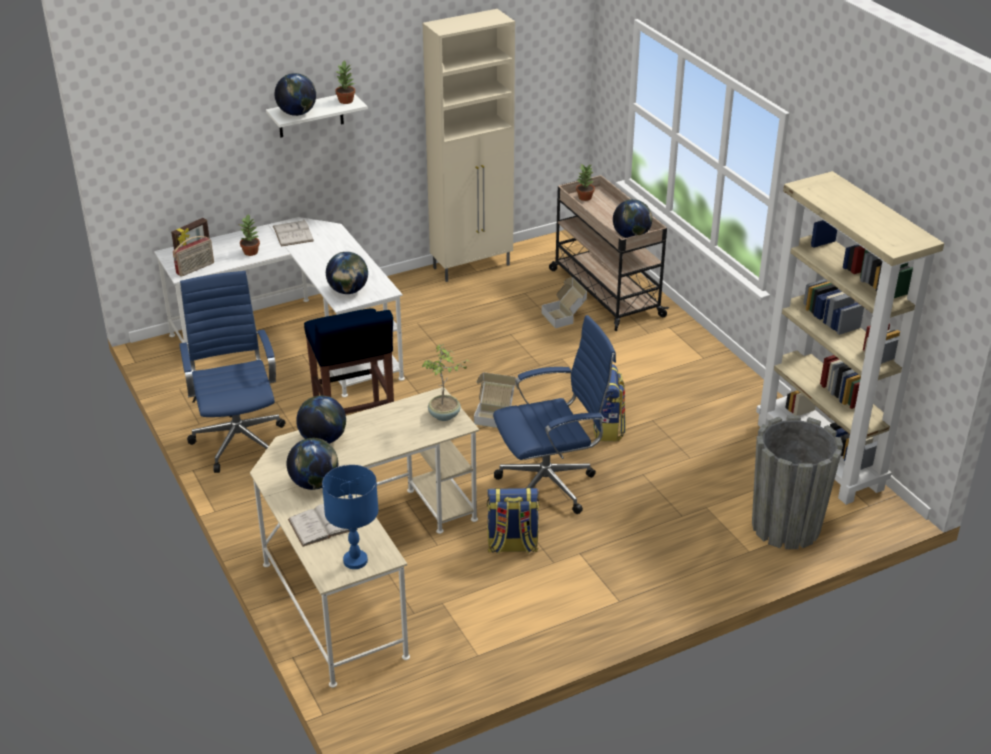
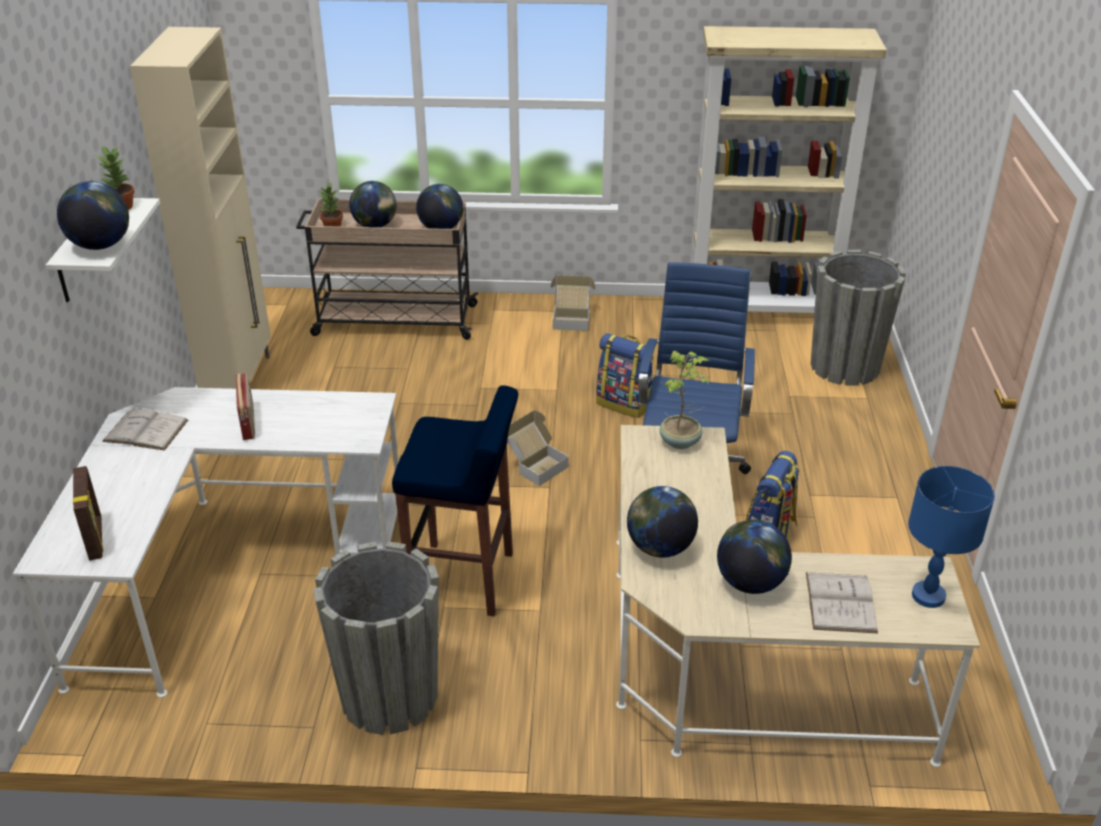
camera: 60 degrees left, 0 degrees up
(195, 269) = (121, 544): radio -> radio (249, 423)
(238, 439) = (389, 696): blue office chair -> grey planter
(251, 252) = (145, 479): potted plant -> none
(348, 291) = (343, 429): globe -> globe (375, 226)
(564, 316) = (407, 359): cardboard box -> cardboard box (572, 319)

